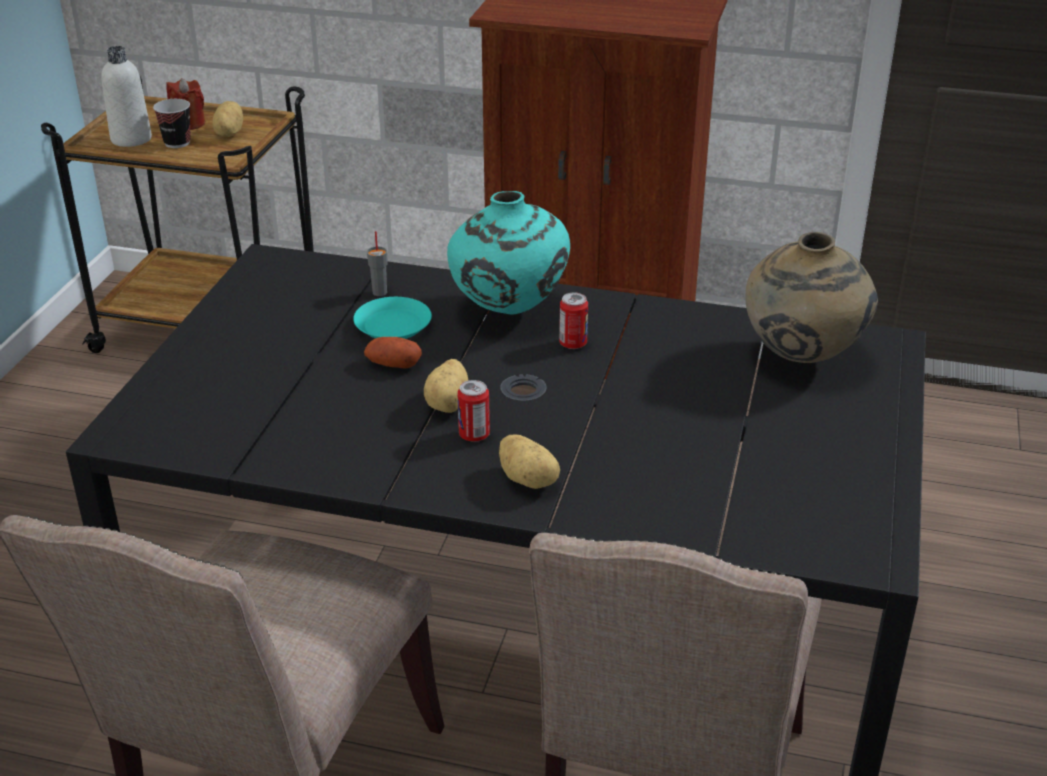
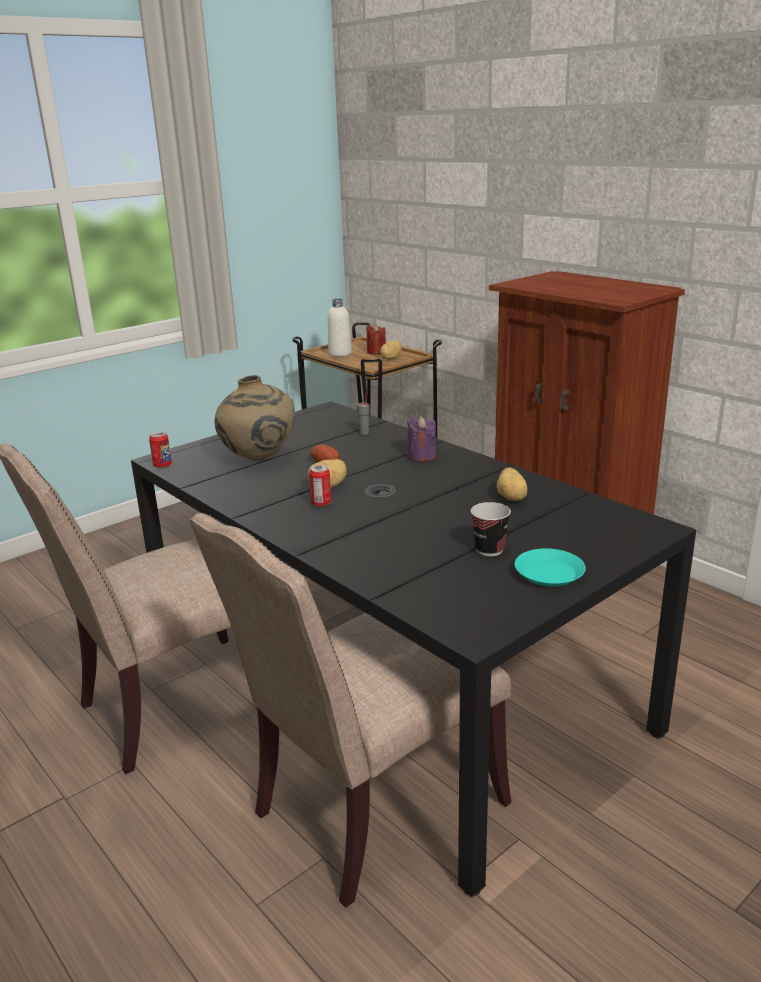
camera: 35 degrees right, 10 degrees down
(177, 143) = (359, 358): cup -> cup (489, 549)
(392, 325) = (350, 447): turquoise plate -> turquoise plate (548, 573)
(508, 312) = (421, 456): turquoise vase -> purple candle
(529, 479) = (320, 530): potato -> potato (512, 497)
(573, 344) = (437, 478): can -> can (162, 466)
(802, 358) = (578, 520): beige vase -> beige vase (258, 460)

